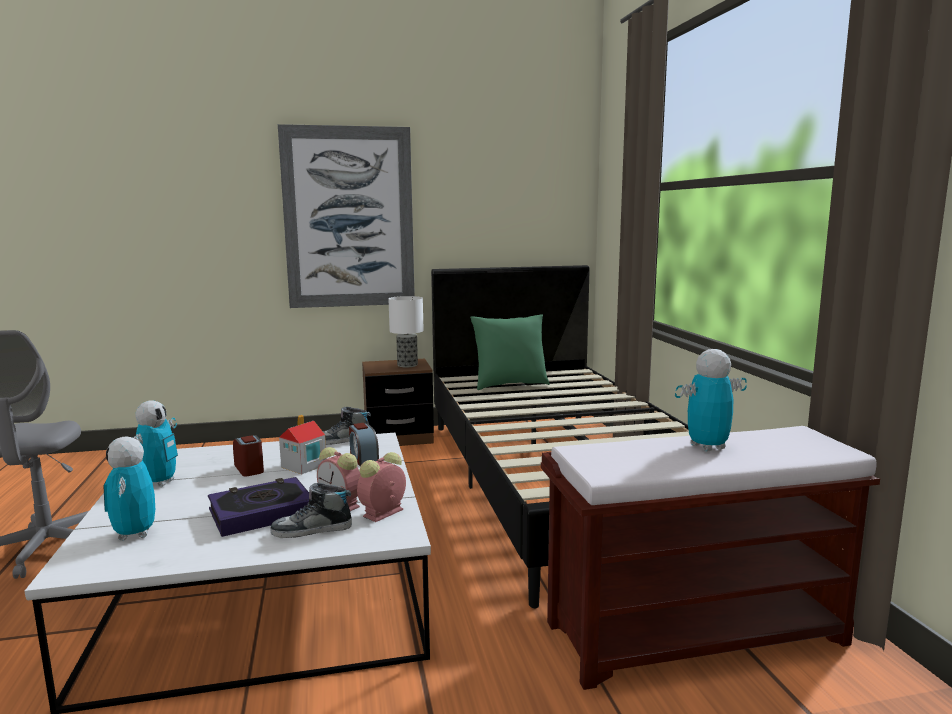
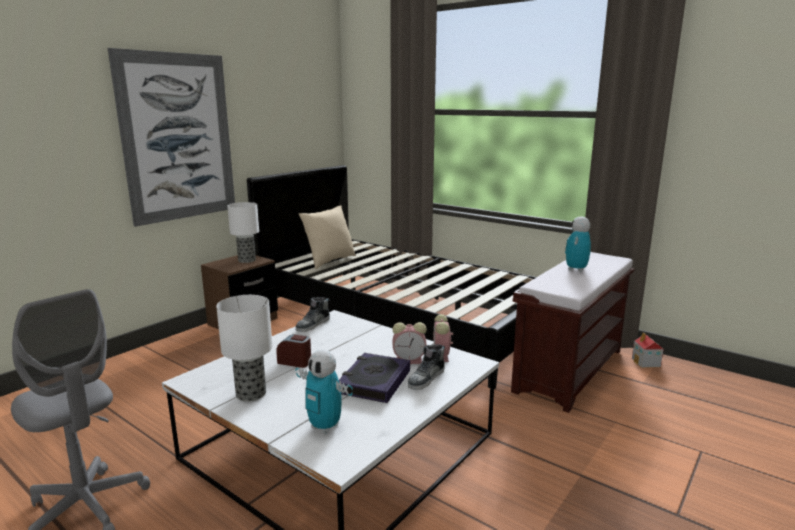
camera: 40 degrees left, 5 degrees up
(159, 483) = (250, 394): toy robot -> table lamp
(303, 466) = (328, 348): toy house -> toy house (646, 362)
(363, 458) = (355, 331): alarm clock -> none
(510, 385) = (329, 261): green pillow -> beige pillow

